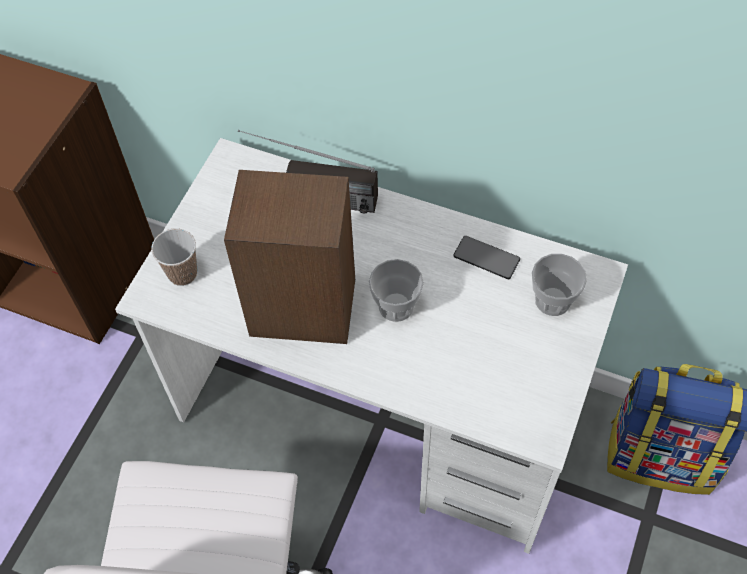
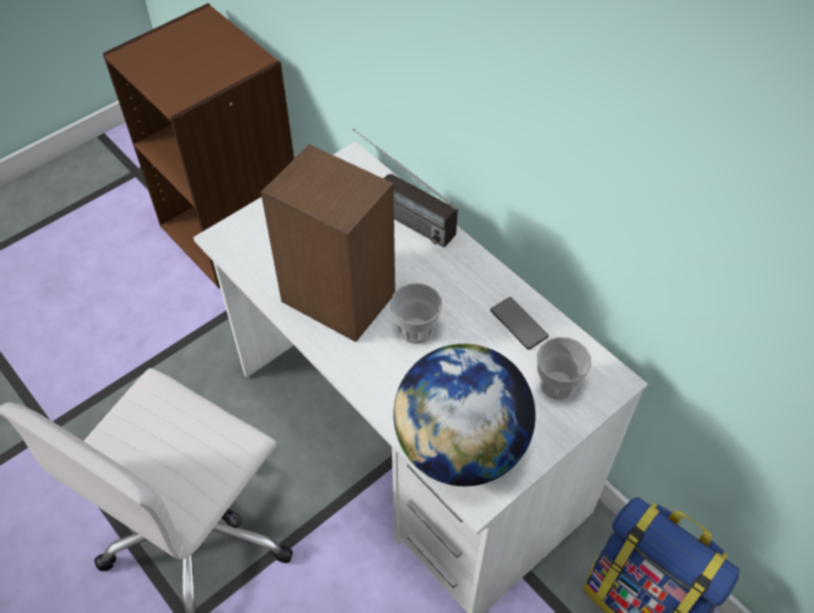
camera: 25 degrees right, 5 degrees down
(182, 273) = (260, 232): cup -> none
(502, 399) = (460, 447): none -> globe

